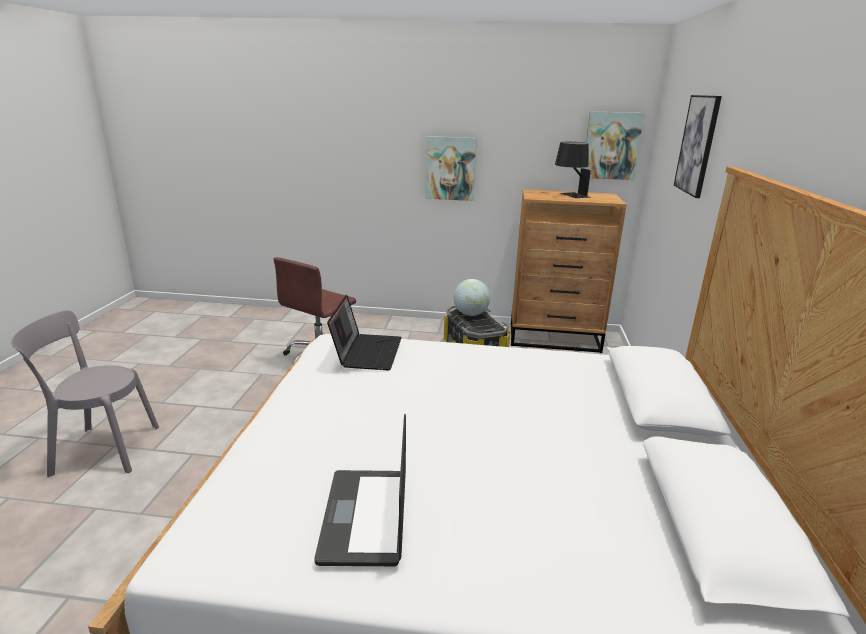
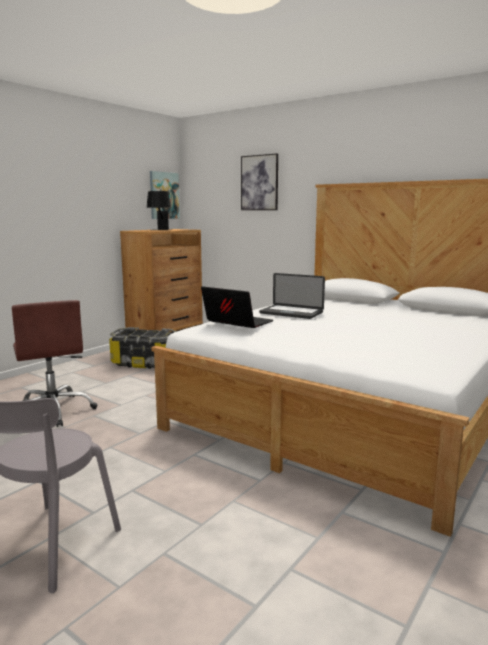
camera: 60 degrees left, 10 degrees down
(365, 517) = (422, 343): laptop -> laptop (291, 313)
(450, 168) = (65, 217): picture -> none
(470, 314) = (132, 333): globe -> none

